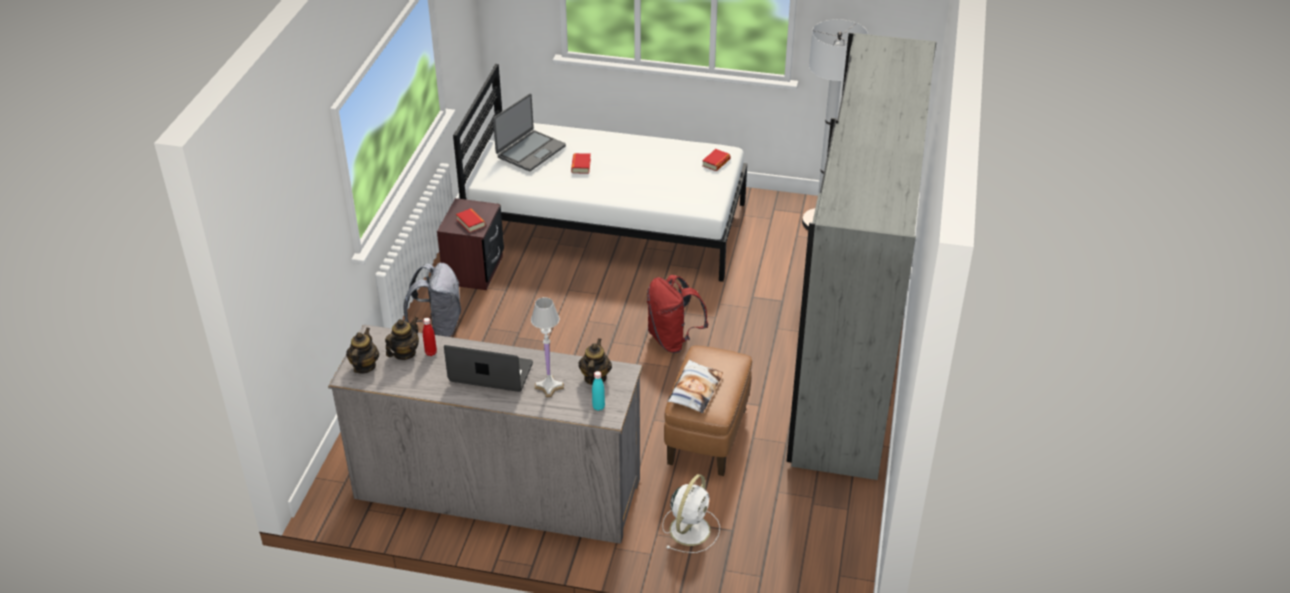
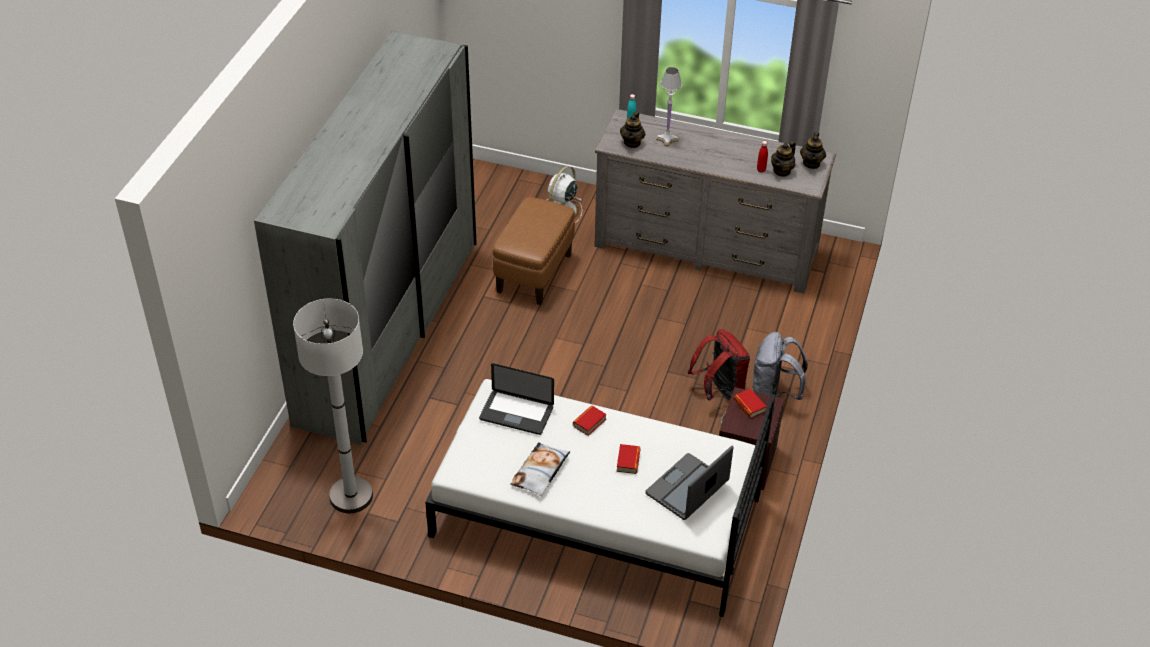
camera: 175 degrees left, 5 degrees up
(491, 373) = (712, 152): laptop -> laptop (516, 413)
(673, 340) = (547, 363): red backpack -> red backpack (719, 391)
(694, 390) = (547, 218): pillow -> pillow (540, 472)
(716, 163) = (470, 455): book -> book (589, 422)

